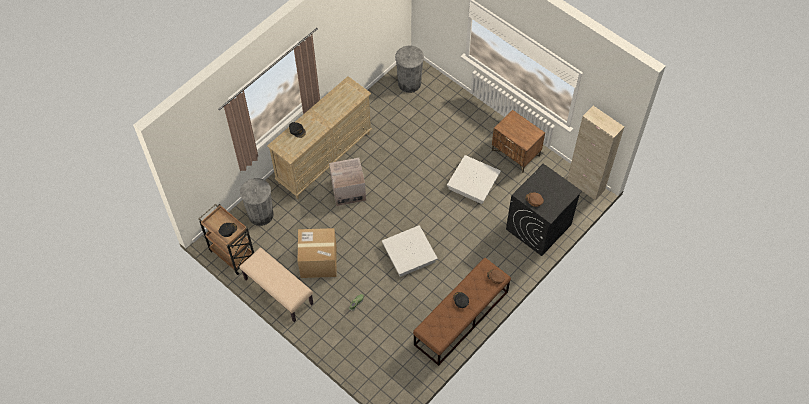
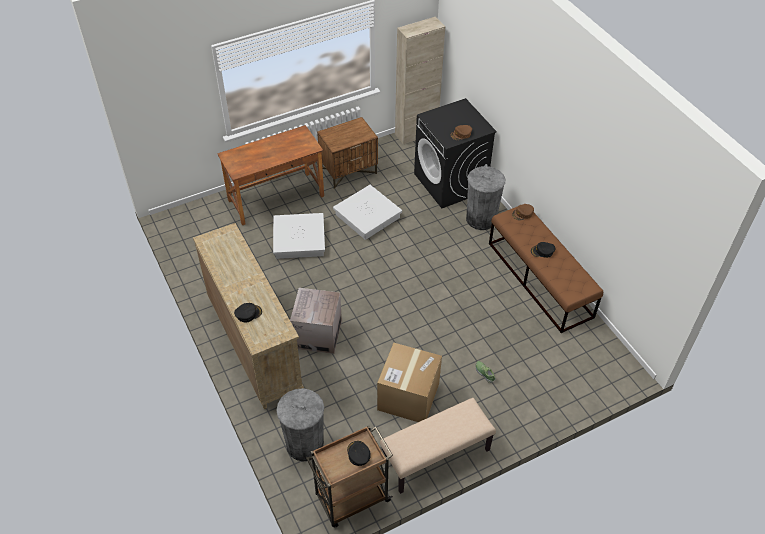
camera: 70 degrees left, 10 degrees down
(409, 83) = (196, 230): grey trash can -> grey trash can (481, 219)
(409, 253) = (436, 300): white storage box -> white storage box (299, 239)
(463, 117) = (276, 198): none -> brown desk

